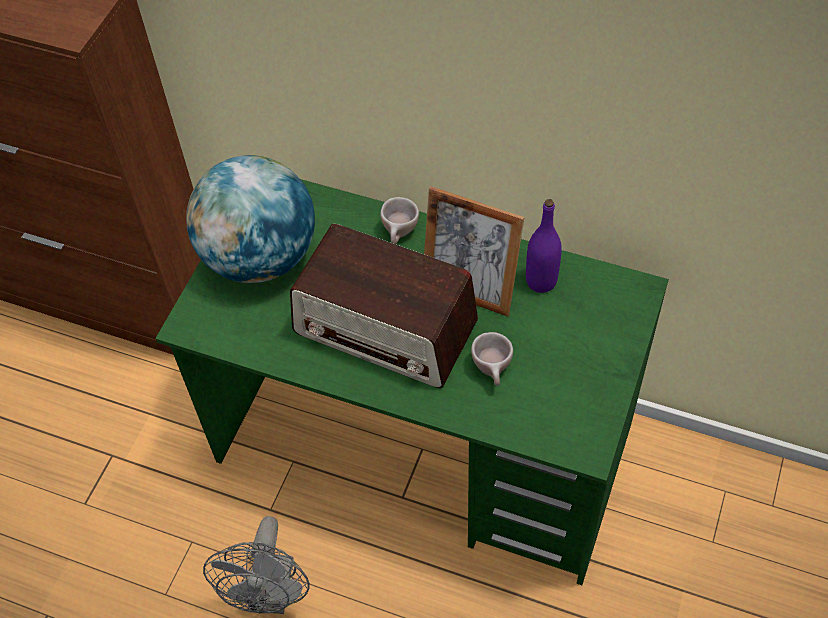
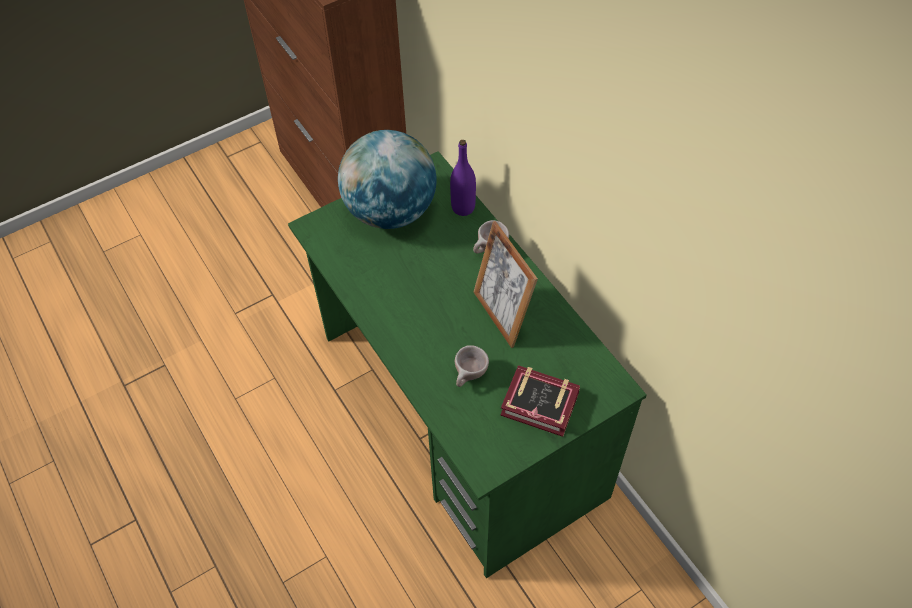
camera: 35 degrees right, 0 degrees up
(271, 595) = (292, 443): grey fan -> none
(386, 328) = (427, 305): radio -> none
(541, 281) = (555, 339): purple bottle -> purple bottle (463, 207)
(587, 353) = (542, 407): none -> book

